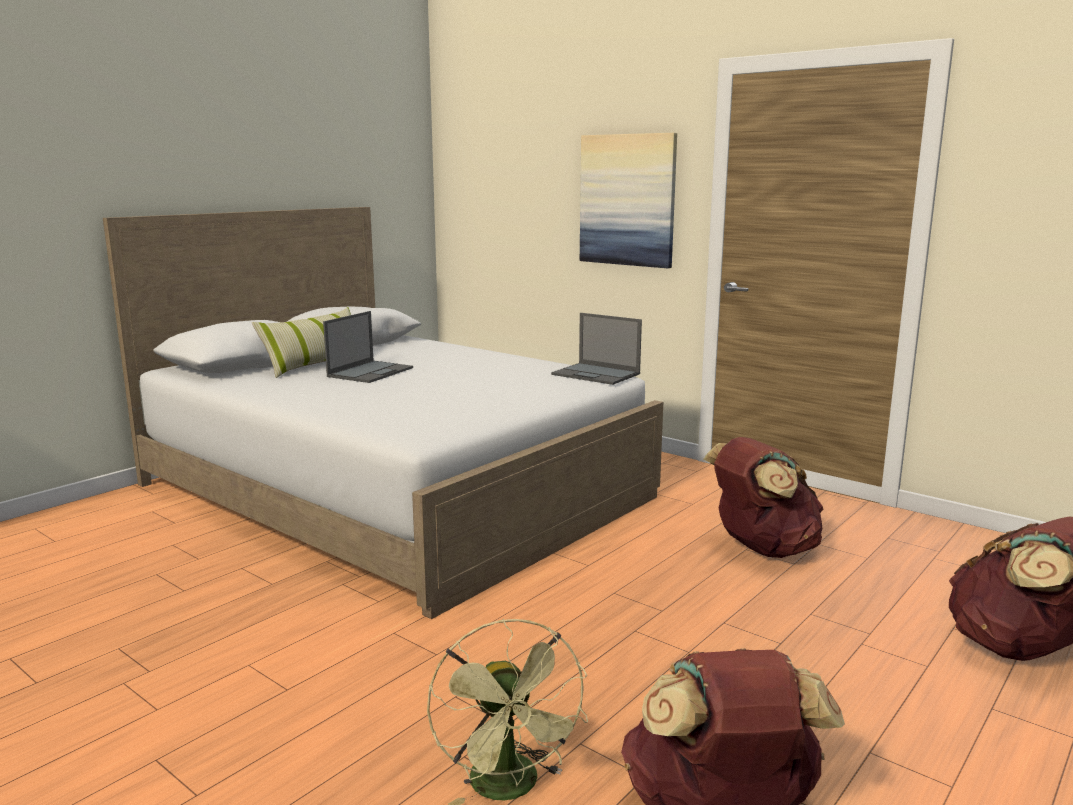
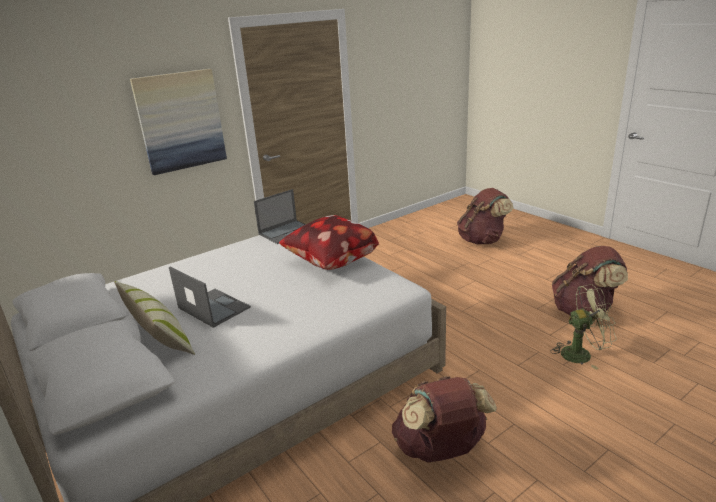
camera: 75 degrees left, 10 degrees up
(494, 400) = (331, 263): none -> pillow
(762, 549) = (389, 268): brown backpack -> brown backpack (440, 450)

